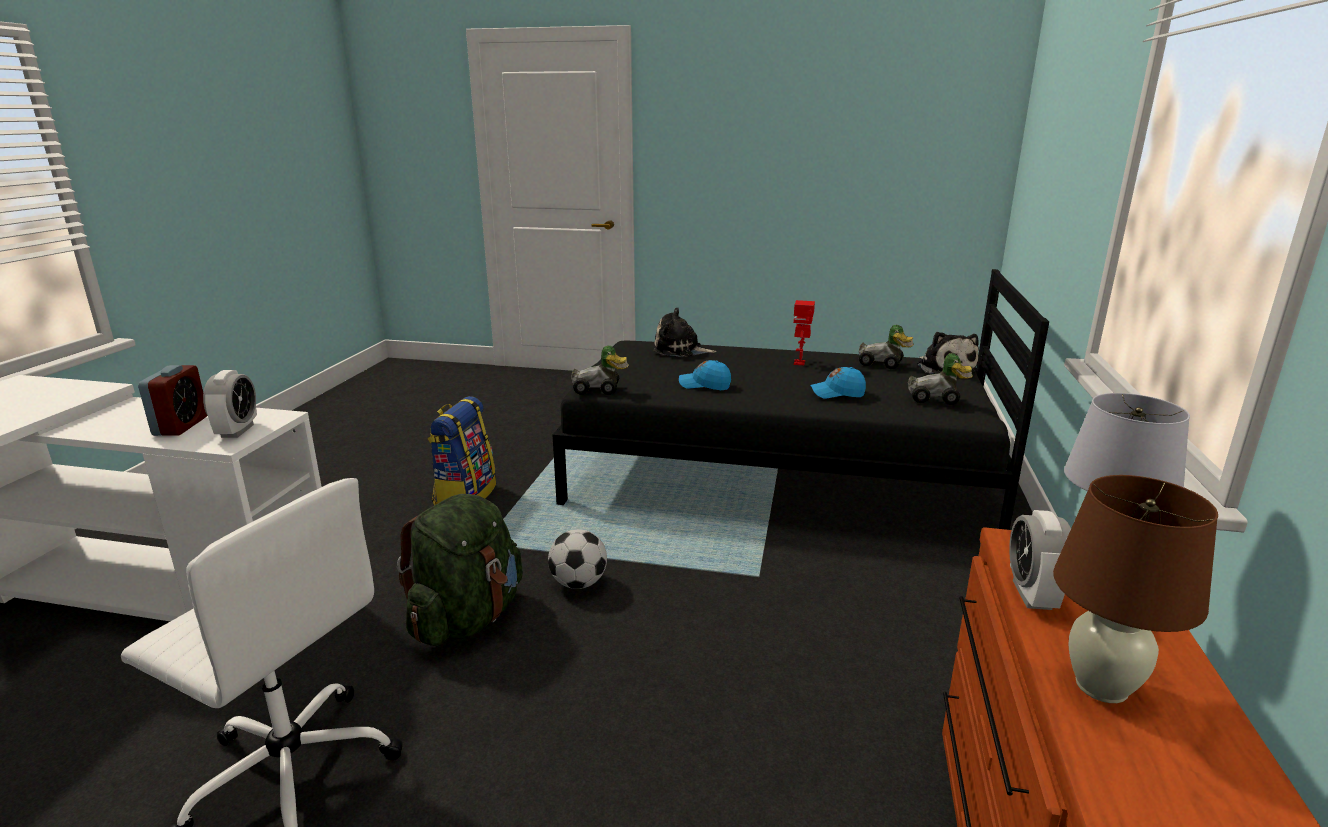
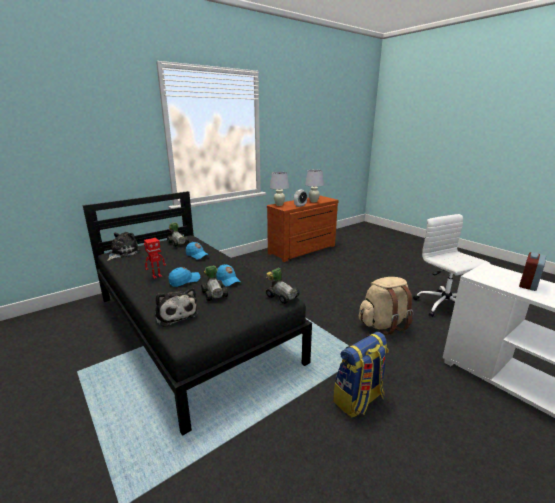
camera: 140 degrees left, 0 degrees up
(237, 431) = (492, 273): alarm clock -> none
(468, 618) = (383, 324): green backpack -> beige backpack
(578, 583) = (334, 319): football -> none
(753, 368) = (184, 281): none -> blue cap
(883, 364) = (133, 262): toy car -> toy car (214, 293)
(1101, 687) = (313, 201): brown table lamp -> white table lamp

